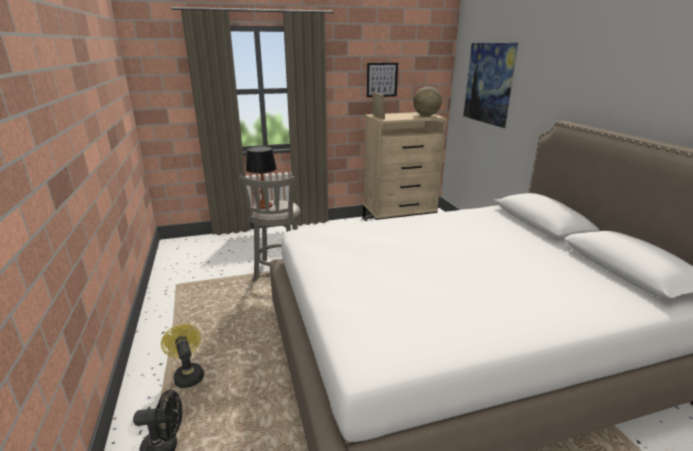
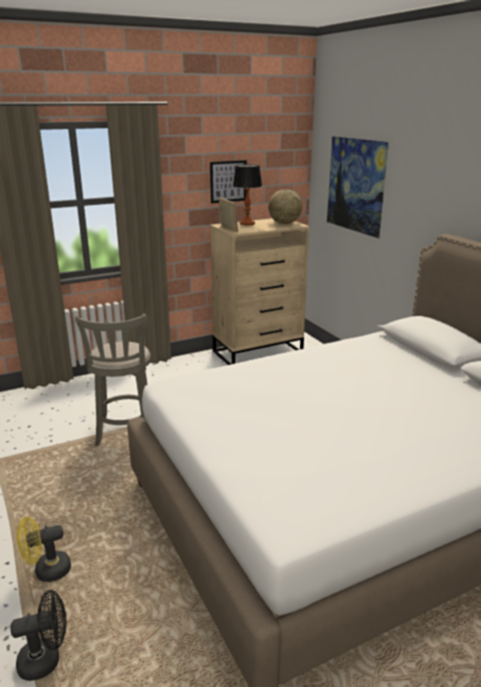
camera: 10 degrees left, 0 degrees up
(188, 374) = (47, 571): yellow fan -> yellow fan turned 75 degrees counterclockwise
(264, 206) = (105, 351): table lamp -> table lamp (247, 223)

